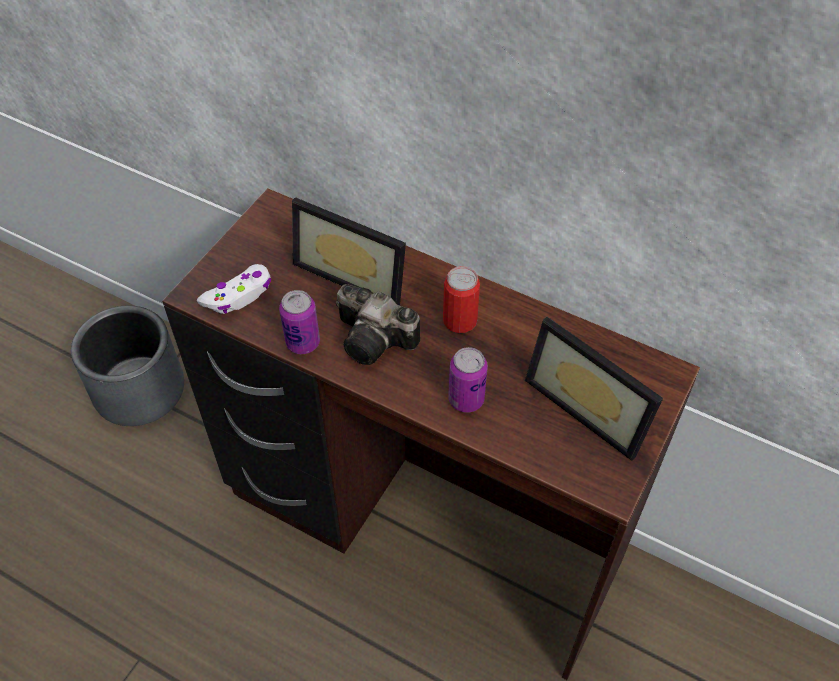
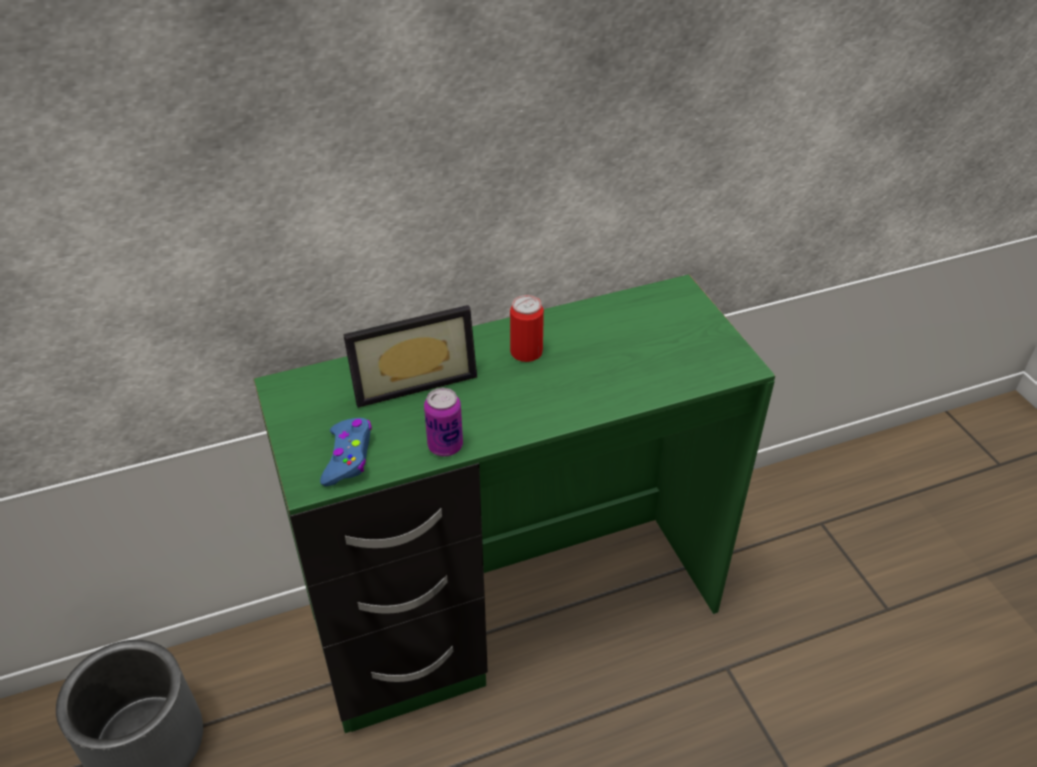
camera: 50 degrees left, 10 degrees down
(239, 295) = (348, 457): white game controller -> blue game controller
(377, 340) = (493, 404): camera -> none
(422, 530) = (518, 617): brown desk -> green desk
(466, 399) = (600, 390): can -> none
(592, 404) = (669, 335): picture frame -> none

